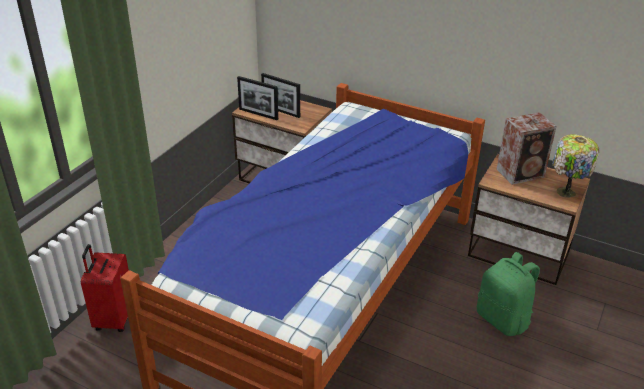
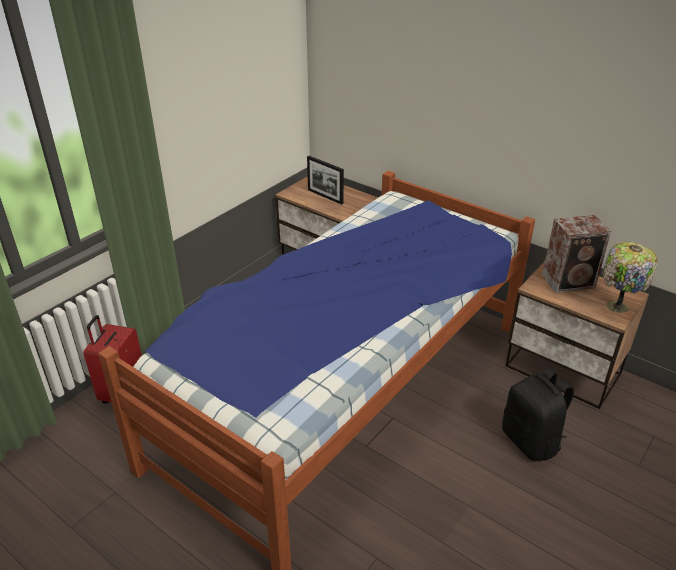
camera: 10 degrees right, 0 degrees up
(258, 114) = (301, 198): picture frame -> none
(503, 319) = (531, 441): green backpack -> black backpack

